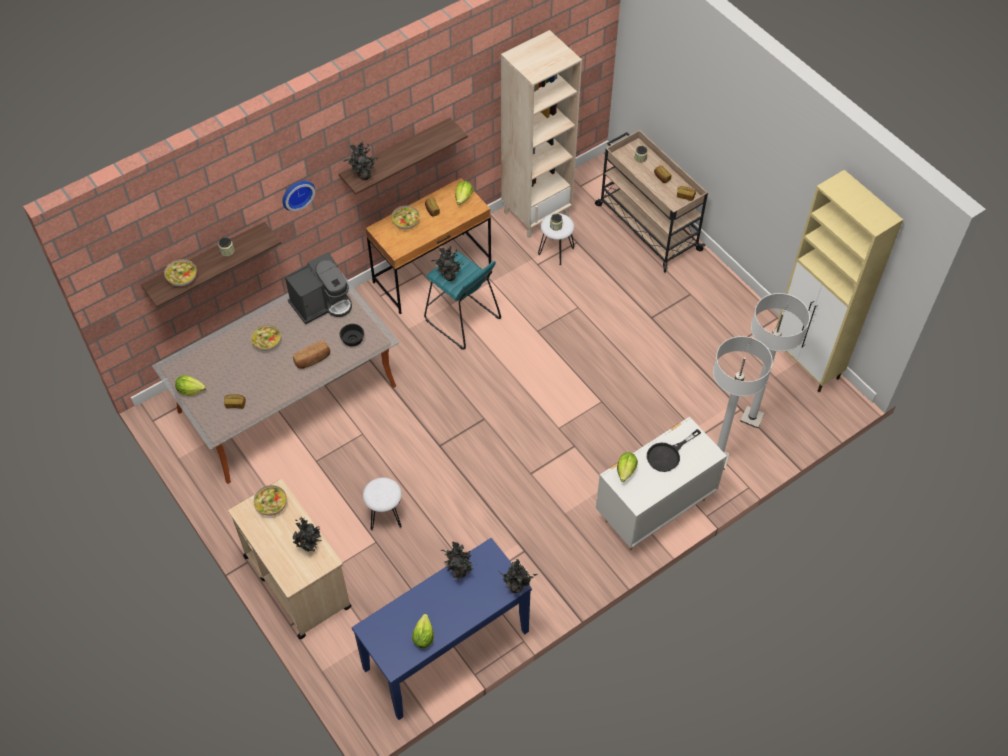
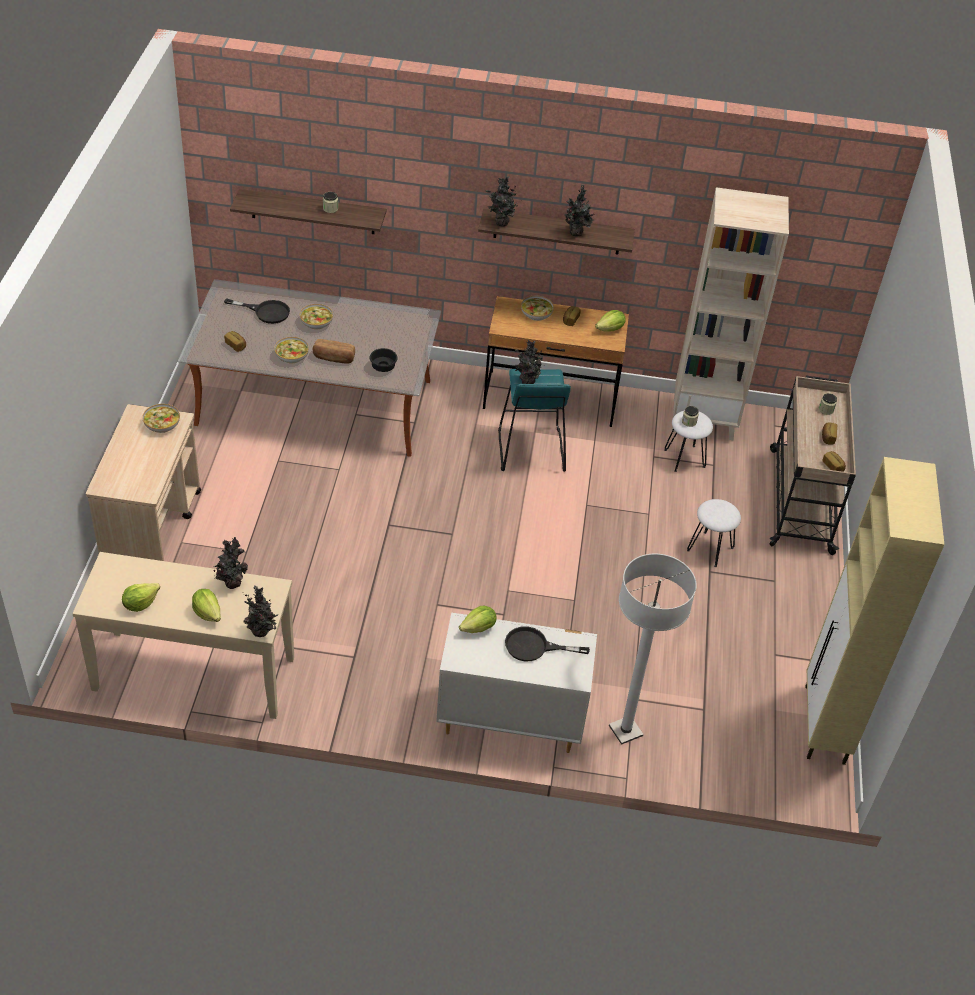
camera: 40 degrees right, 10 degrees down
(182, 278) = (273, 204): bowl -> bowl (291, 356)
(190, 390) = (217, 313): lettuce -> lettuce (207, 613)
(222, 361) = (266, 312): none -> black frying pan
(297, 193) = (430, 200): wall clock -> none
(309, 546) = (148, 473): potted plant -> potted plant (576, 234)
(322, 303) = (394, 326): coffee machine -> none
(386, 515) = (279, 540): white stool -> white stool (710, 549)
(446, 650) = (194, 674): blue console table -> beige console table
(752, 418) = (706, 725): white floor lamp -> none

